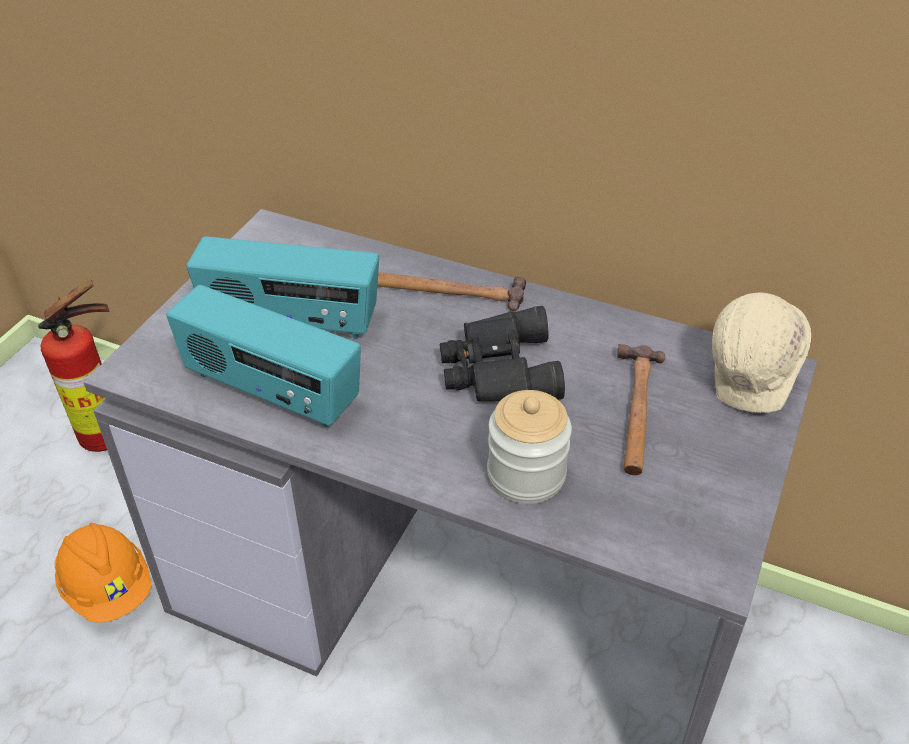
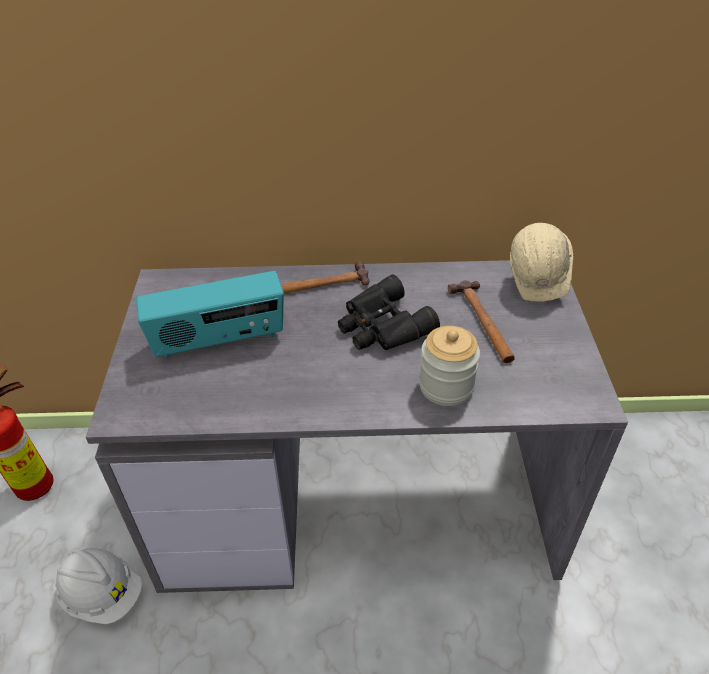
camera: 25 degrees left, 0 degrees up
(108, 588) = (102, 594): orange hard hat -> white hard hat
(271, 392) = (238, 393): radio -> none

